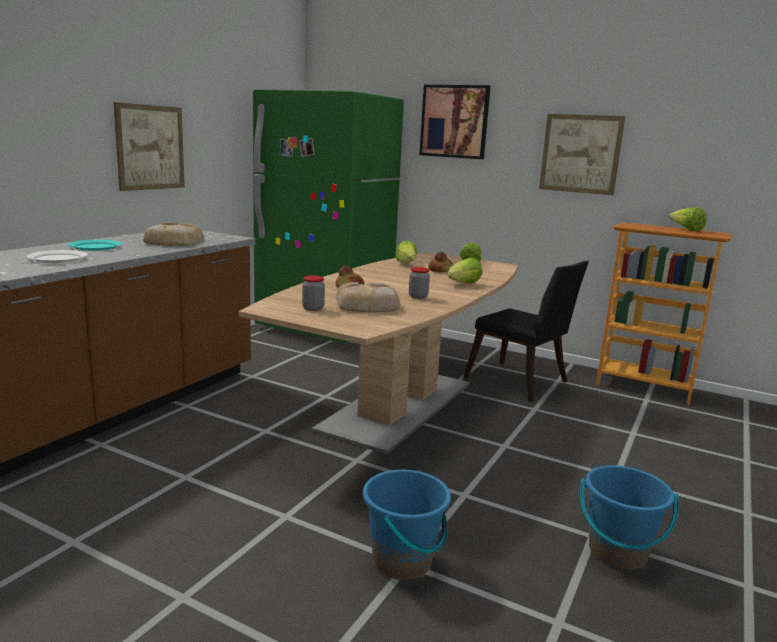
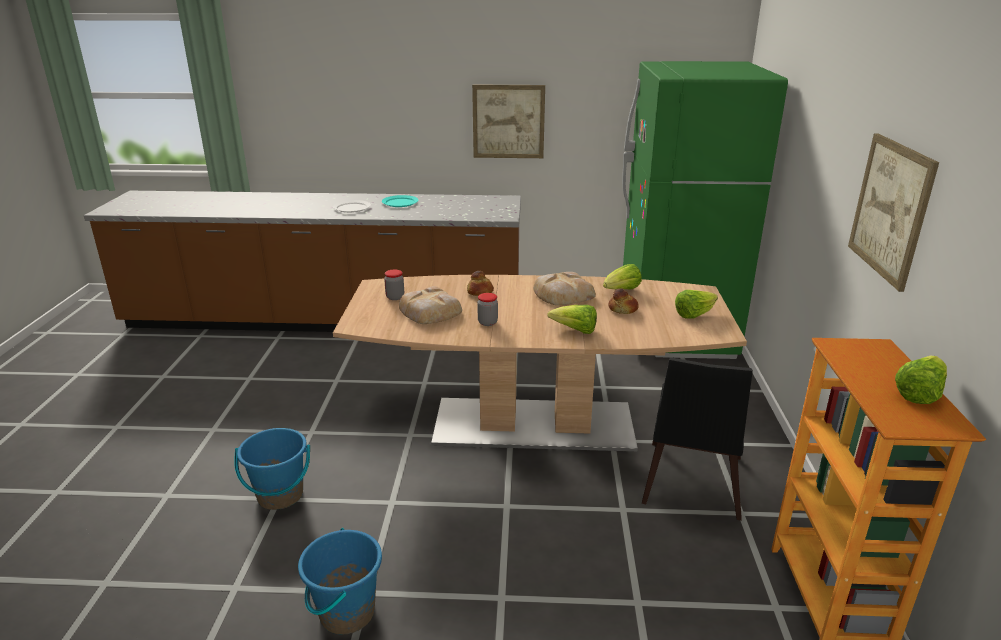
camera: 65 degrees right, 10 degrees up
(173, 241) = (454, 210): bread -> bread (562, 294)
(454, 121) = (817, 120): picture -> none

